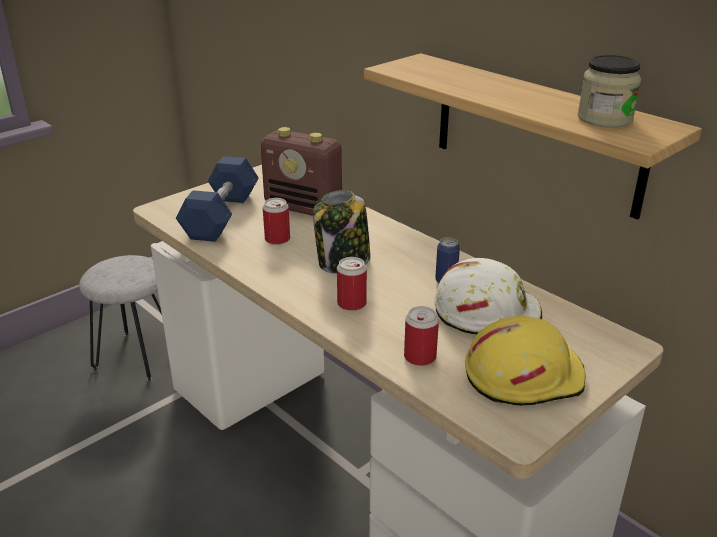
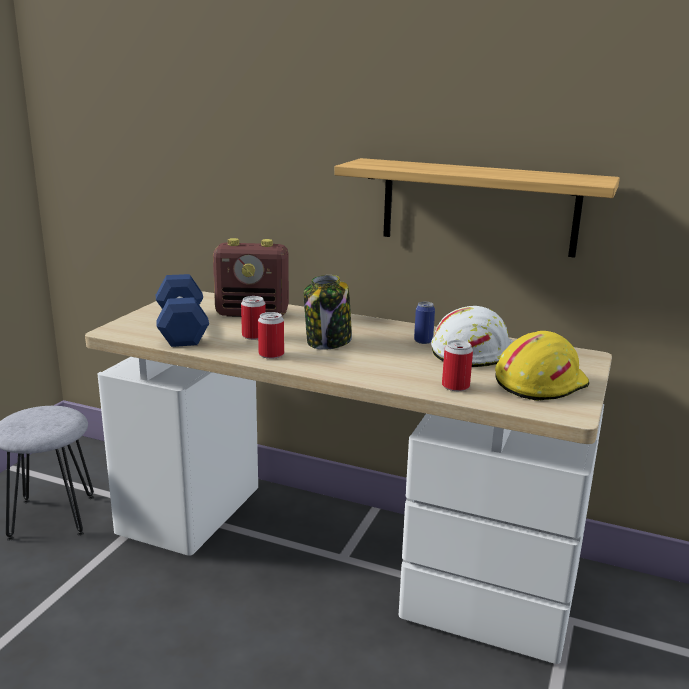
camera: 25 degrees left, 10 degrees down
(351, 304) = (366, 365): can -> can (271, 354)
(604, 118) = (555, 176): jar -> none

